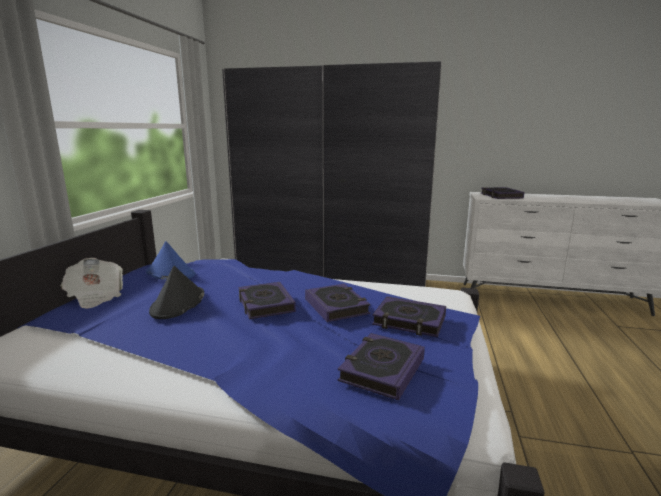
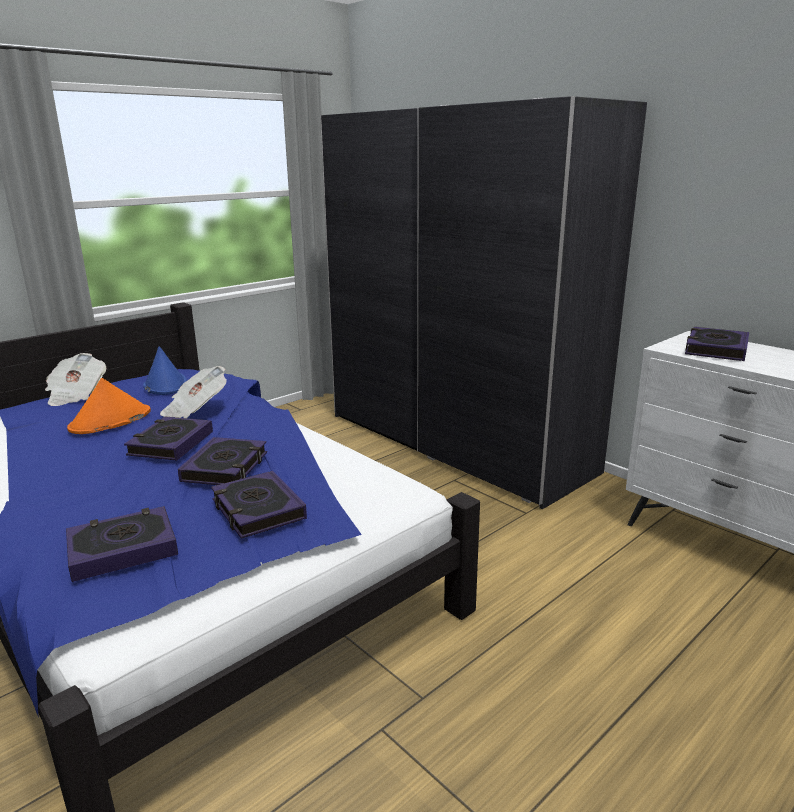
camera: 35 degrees right, 5 degrees up
(178, 303) = (110, 420): black hat -> orange hat
(233, 282) = (195, 409): none -> newspaper

